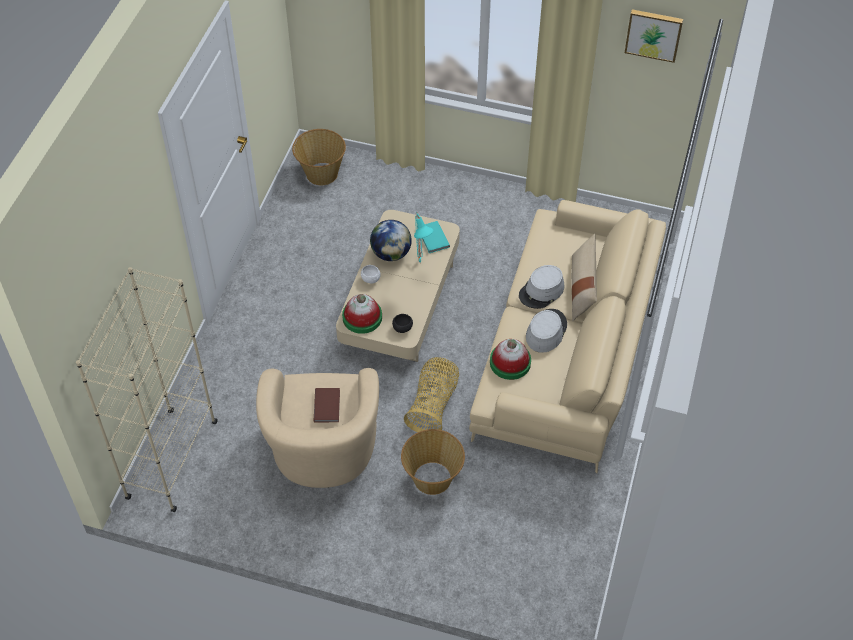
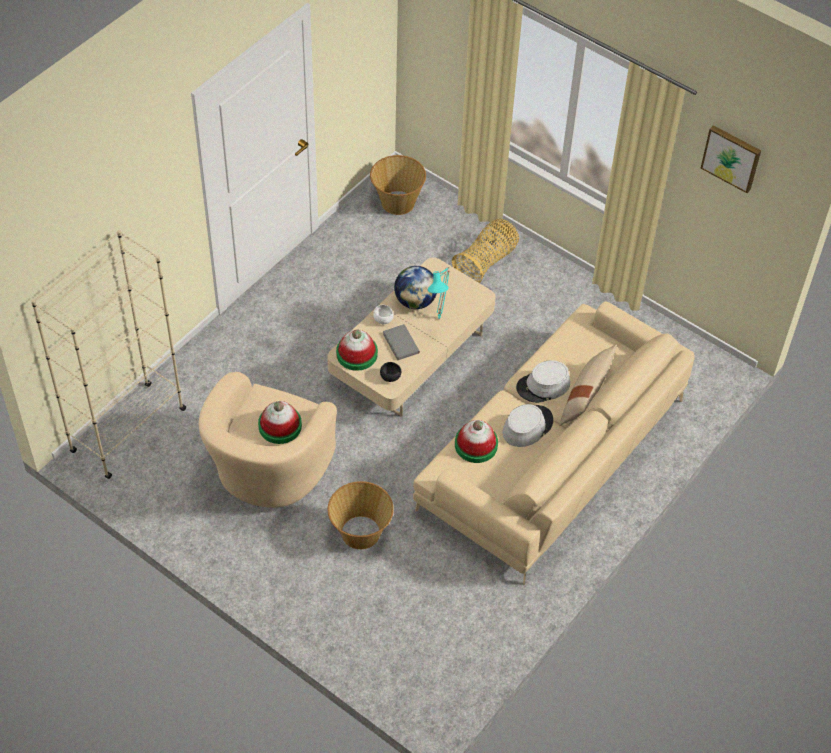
camera: 20 degrees right, 0 degrees up
(328, 405) = (280, 426): brown book -> hat
(396, 296) = (400, 344): none -> grey book
(432, 238) = (463, 299): turquoise book -> none
(433, 405) = (396, 463): basket -> basket (486, 262)

